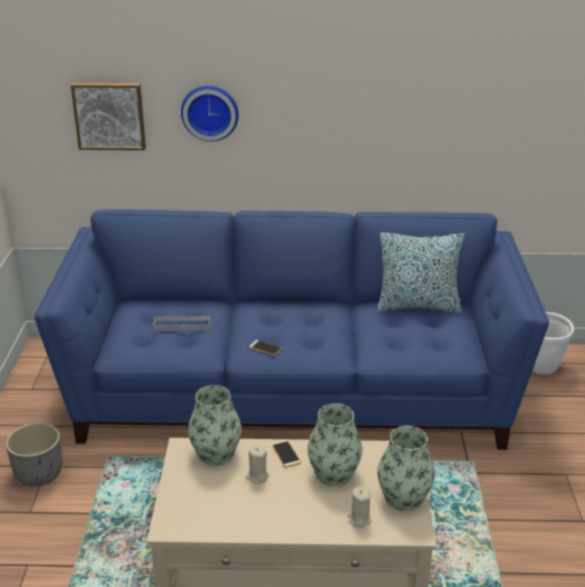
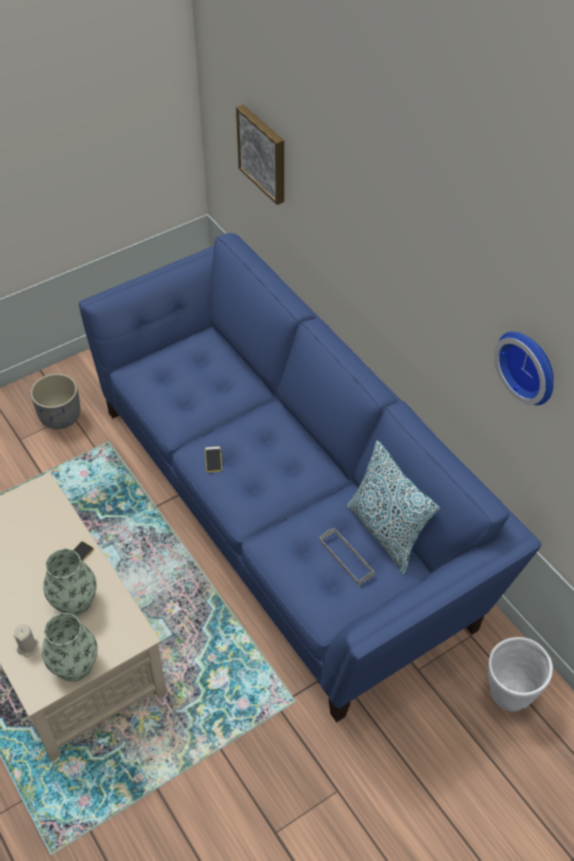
camera: 55 degrees right, 20 degrees up
(182, 325) = (202, 386): grey tray -> grey tray (346, 558)
(210, 112) = (327, 207): wall clock -> wall clock (529, 365)
(216, 453) = (49, 511): vase -> none
(257, 476) = (38, 553): beige candle -> none

